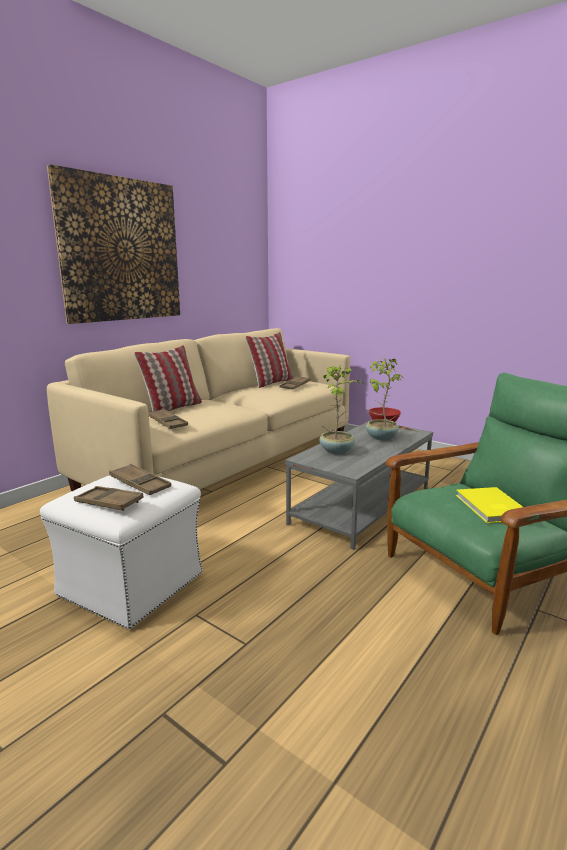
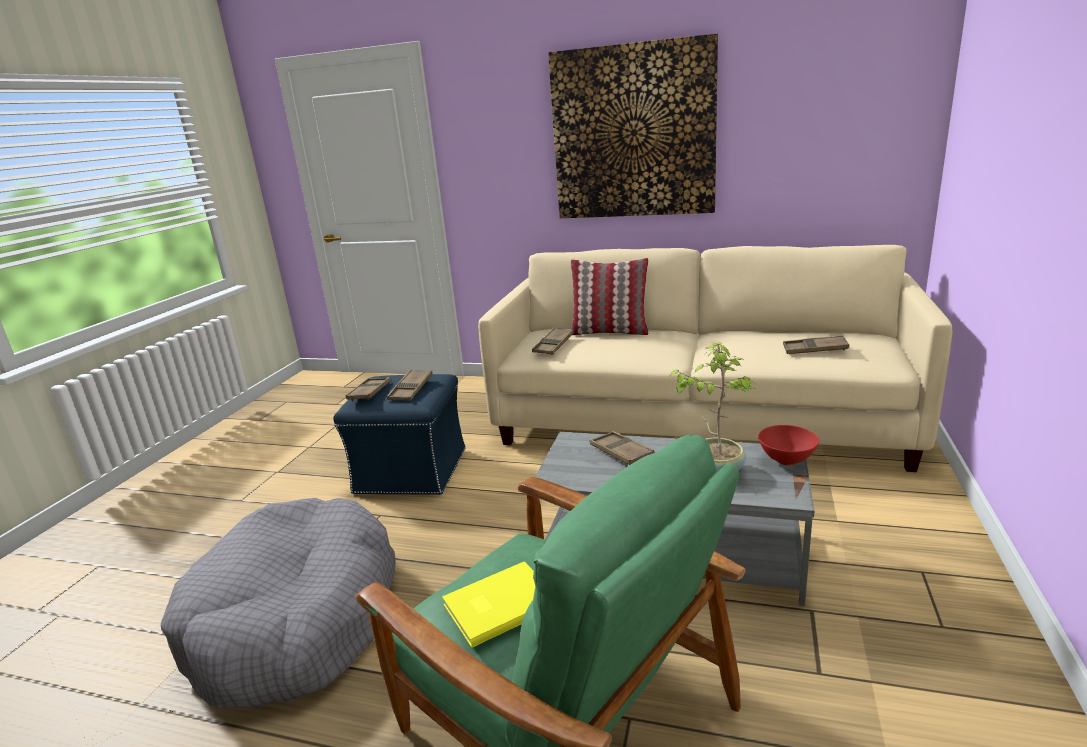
camera: 70 degrees right, 5 degrees up
(132, 583) = (412, 471): white ottoman -> blue ottoman
(271, 383) = (810, 334): pillow -> none
(337, 451) = (621, 452): potted plant -> brown tray
(338, 690) = (296, 619): none -> grey dog bed

